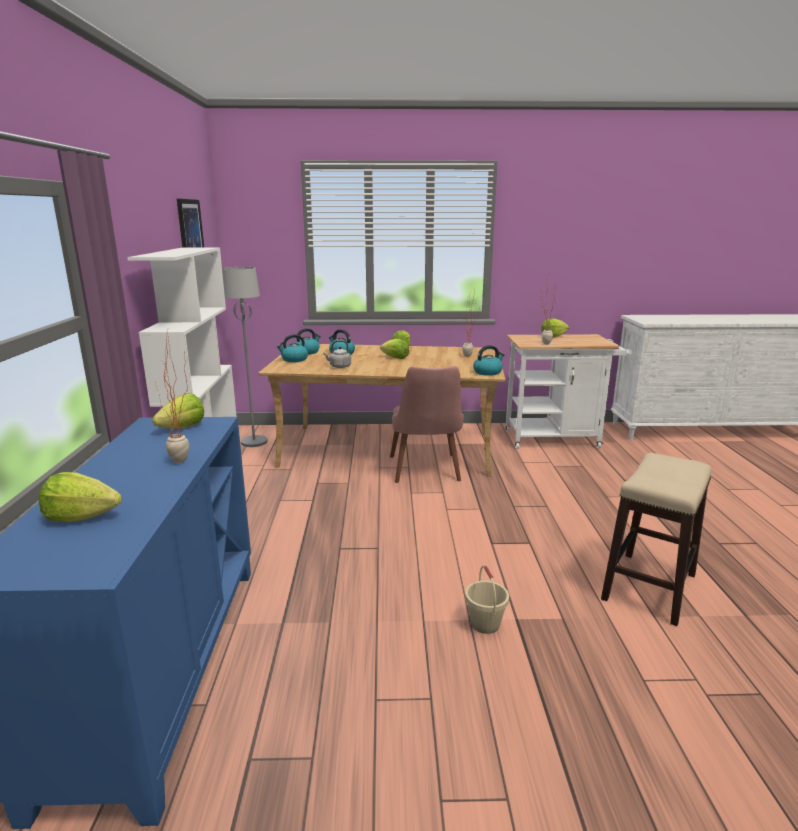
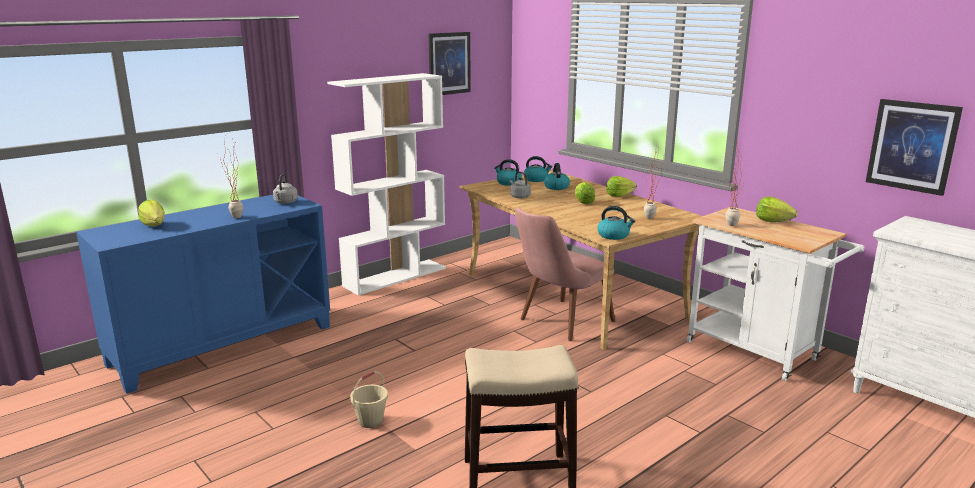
camera: 50 degrees right, 0 degrees up
(183, 427) = (285, 202): lettuce -> grey kettle
(254, 442) = (494, 252): grey floor lamp -> none
(621, 266) = (912, 146): none -> picture

